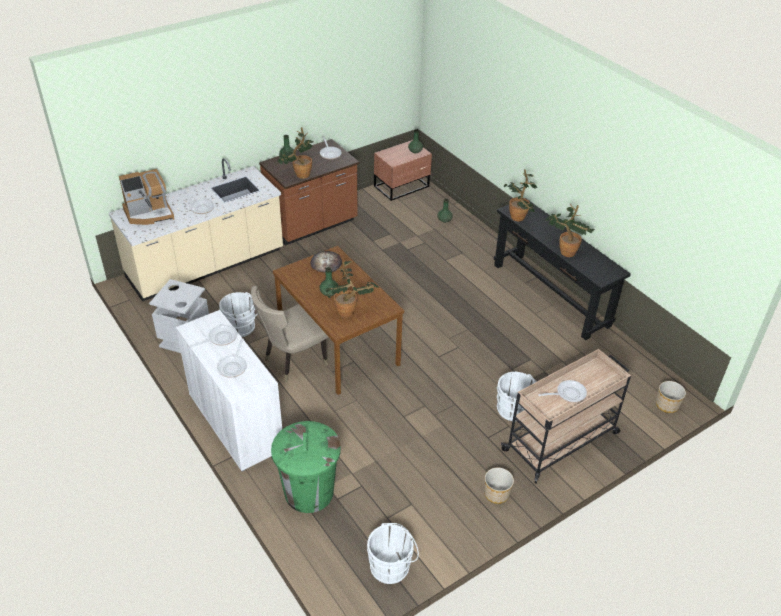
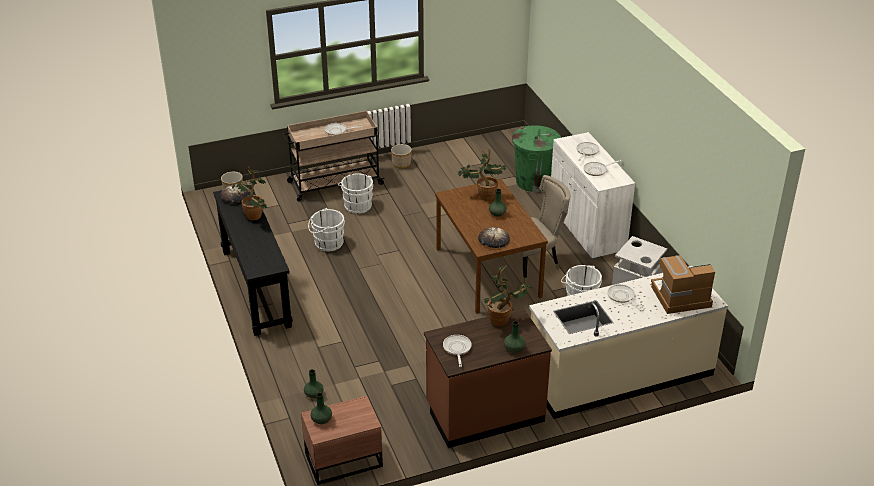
camera: 165 degrees left, 5 degrees down
(392, 566) = (487, 143): white bucket -> white bucket (327, 243)
(518, 219) = (275, 255): potted plant -> none
(603, 271) = (236, 196): none -> bread

